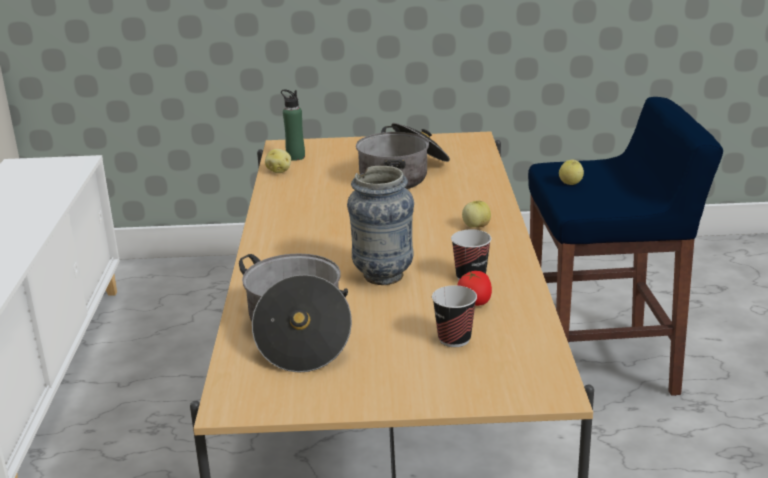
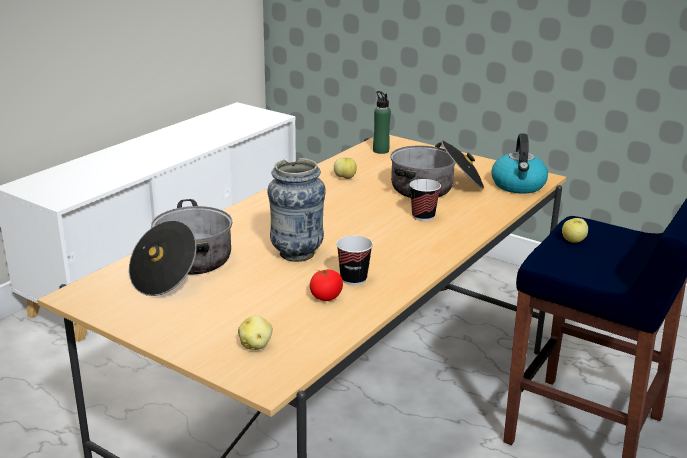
camera: 35 degrees right, 0 degrees up
(279, 171) = (353, 157): potato -> potato (256, 345)
(454, 339) = (267, 316): cup -> cup (423, 216)
(468, 150) = (518, 185): none -> kettle
(476, 226) = (423, 244): apple -> apple (345, 177)

